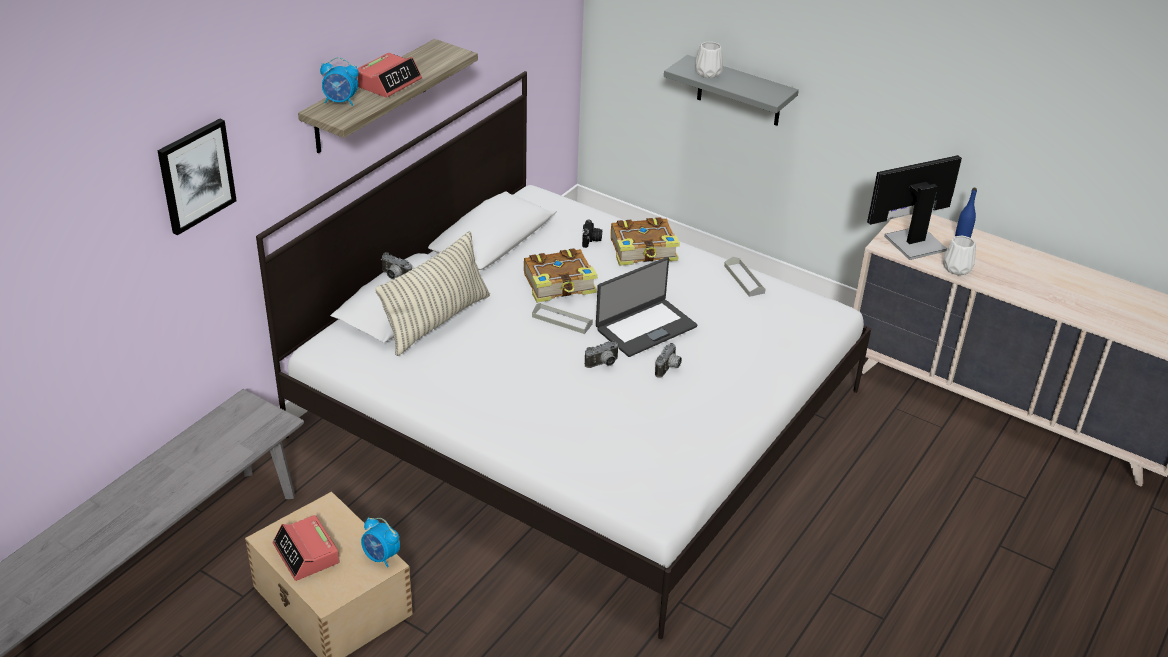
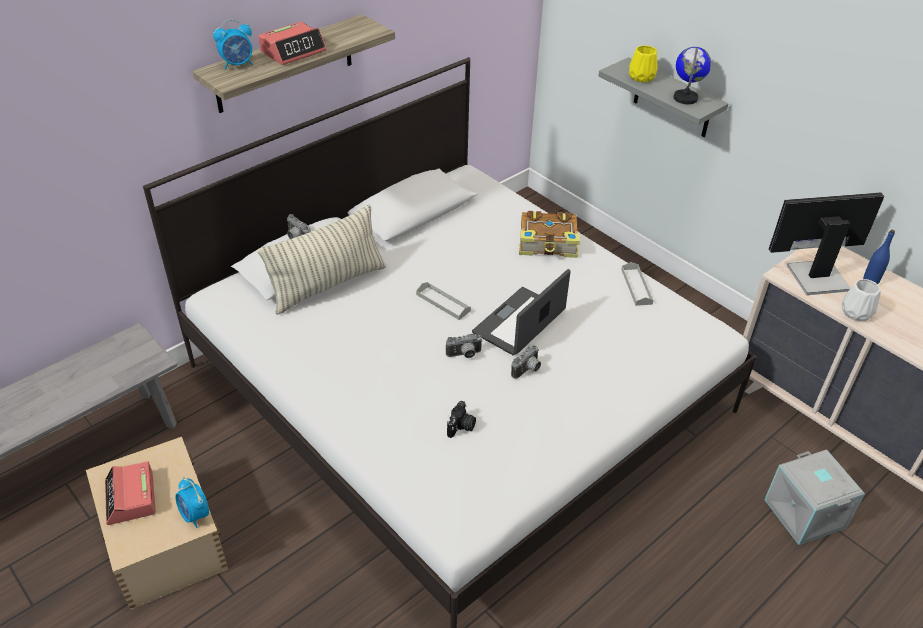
camera: 15 degrees right, 5 degrees up
(196, 175) = (65, 121): picture -> none
(341, 102) = (238, 65): alarm clock -> alarm clock turned 45 degrees counterclockwise
(560, 285) = (456, 266): book -> none
(591, 240) = (502, 226): camera -> camera (461, 427)
(645, 327) = (520, 322): laptop -> laptop turned 150 degrees clockwise
(708, 73) = (642, 77): white vase -> yellow vase
(757, 89) = (685, 98): none -> globe
(942, 469) = (803, 513): none -> grey storage box

